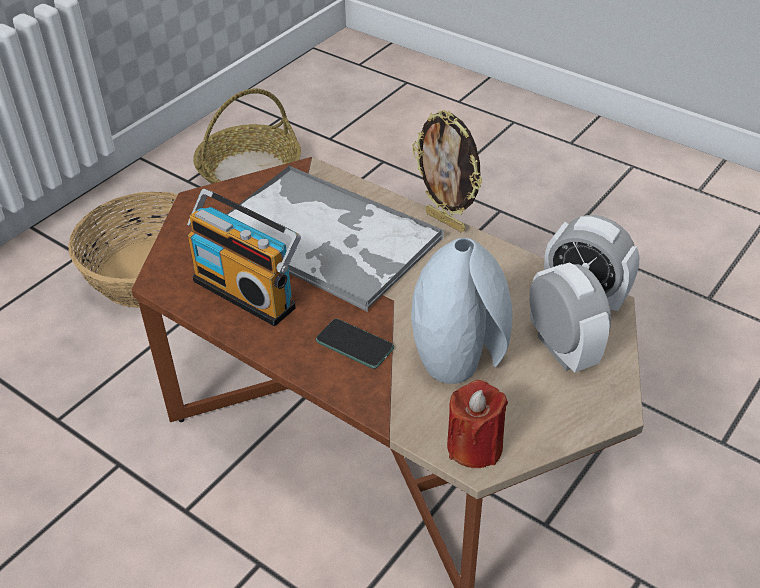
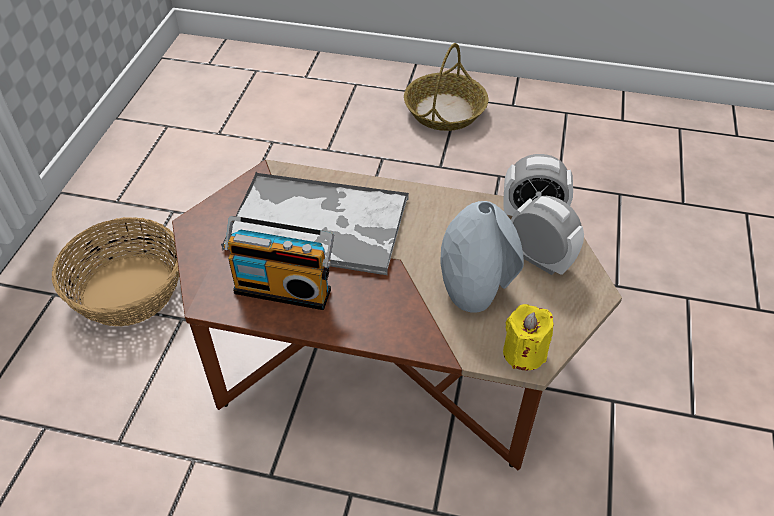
camera: 25 degrees left, 5 degrees up
(249, 172) = (166, 180): basket -> basket (445, 111)
(354, 345) = (393, 304): phone -> none
(446, 221) = (402, 185): picture frame -> none
(474, 446) = (524, 353): red candle -> yellow candle

